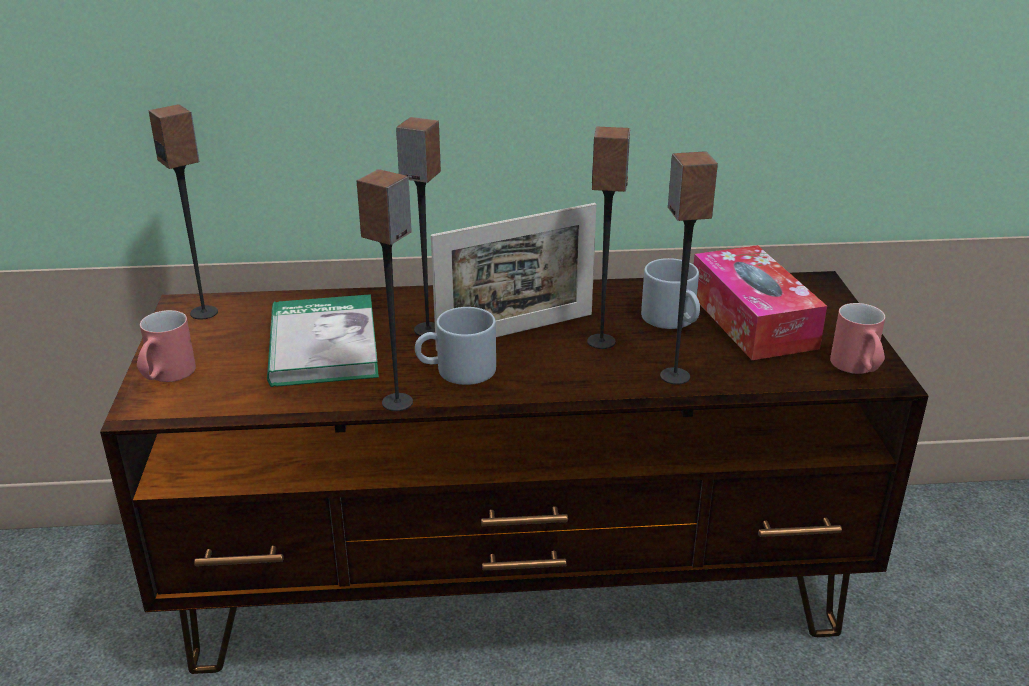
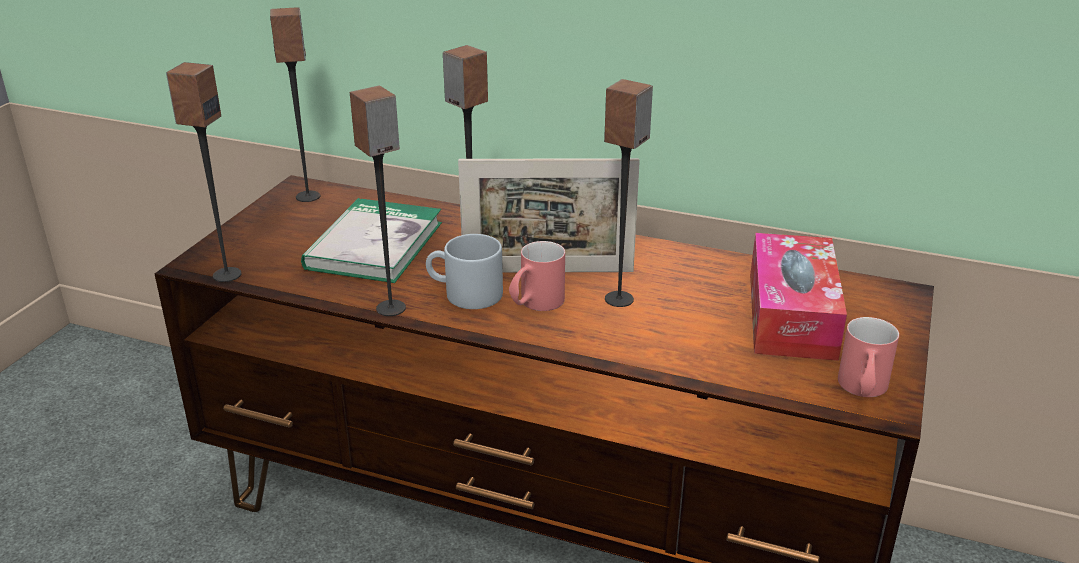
camera: 25 degrees right, 0 degrees up
(166, 377) = (236, 242): red mug -> red mug (535, 305)
(674, 320) = (710, 296): grey mug -> none
(674, 376) = (659, 349): speaker -> speaker (226, 275)

